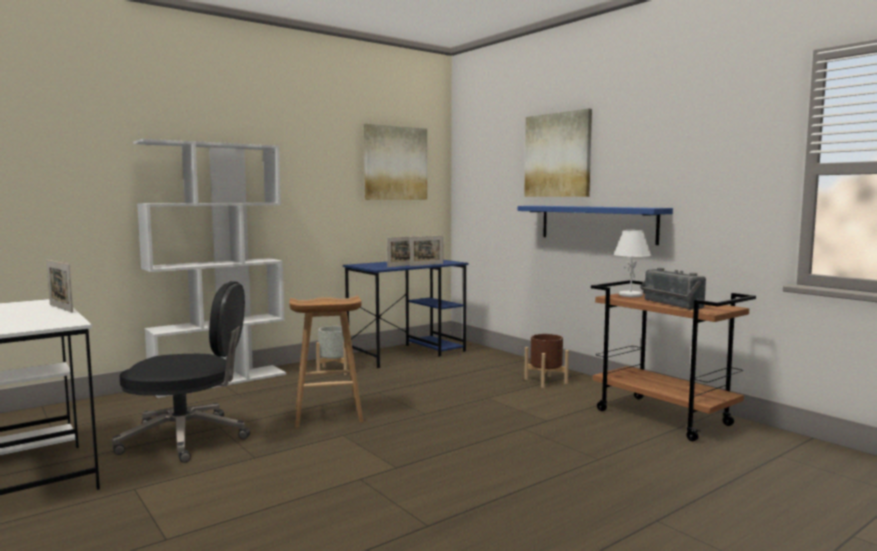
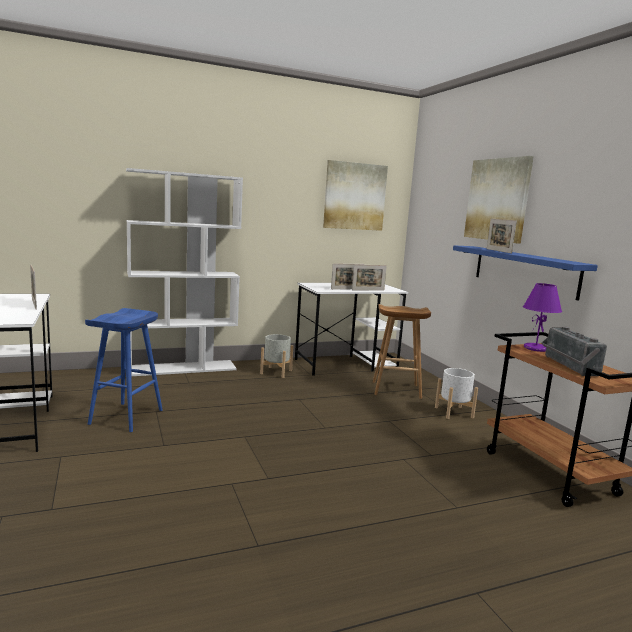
camera: 15 degrees right, 5 degrees up
(187, 438) = (126, 417): black office chair -> blue stool
(327, 415) = (243, 415): brown stool -> brown stool (395, 390)
(407, 353) = (346, 364): blue desk -> white desk
(545, 381) = (453, 412): brown planter -> white planter
(569, 206) = (498, 251): none -> picture frame
(630, 295) = (535, 349): white table lamp -> purple table lamp

